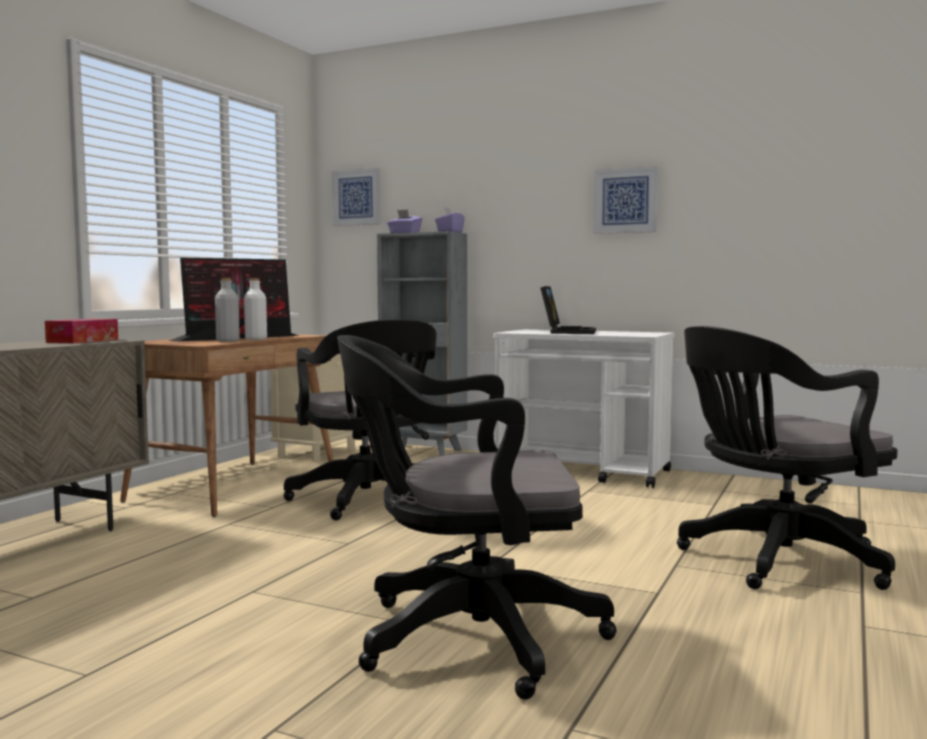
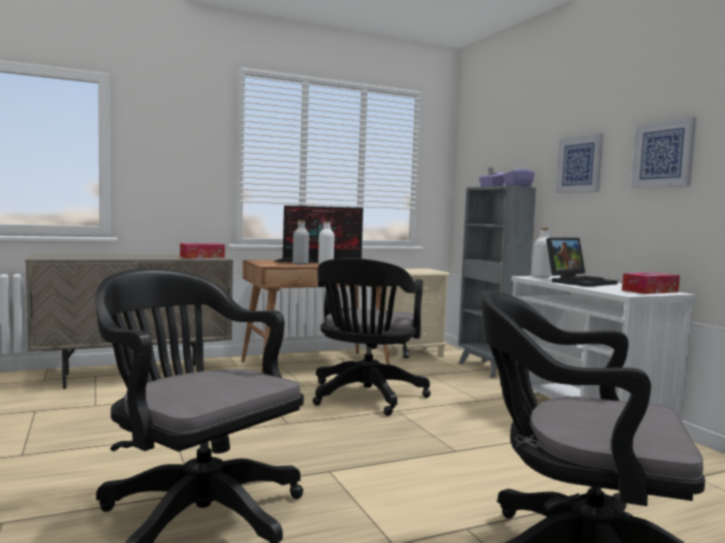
camera: 40 degrees right, 0 degrees up
(356, 197) = (474, 158): picture -> picture (579, 164)
(519, 331) = (541, 277): none -> white bottle
(643, 333) = (650, 291): none -> tissue box

